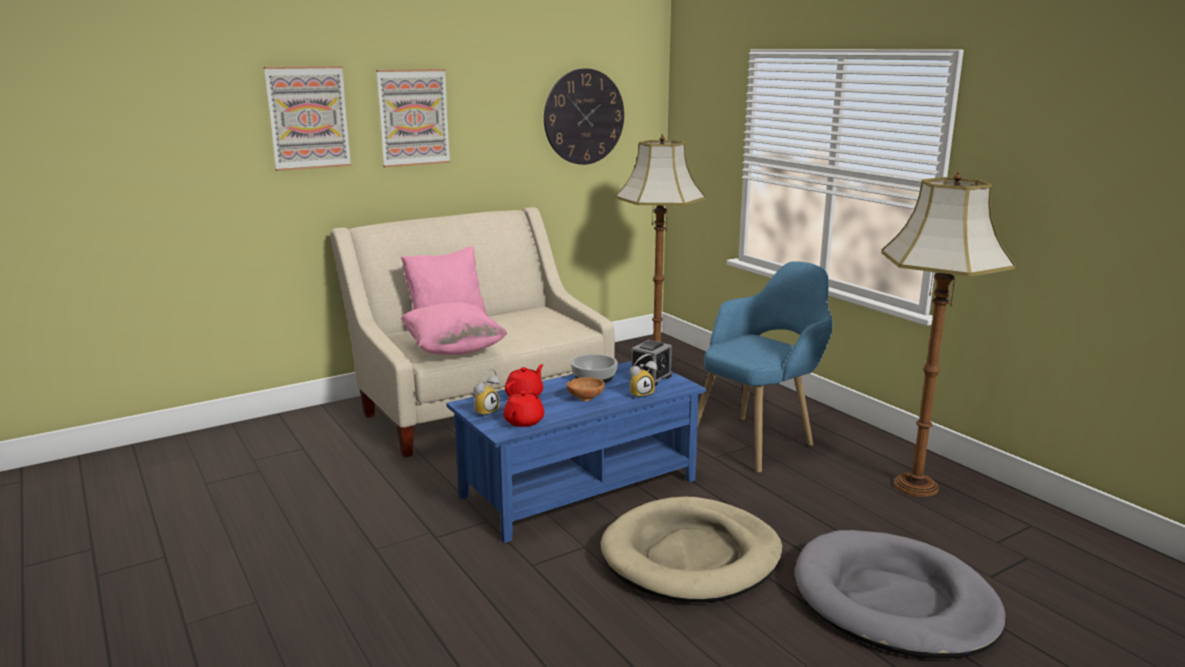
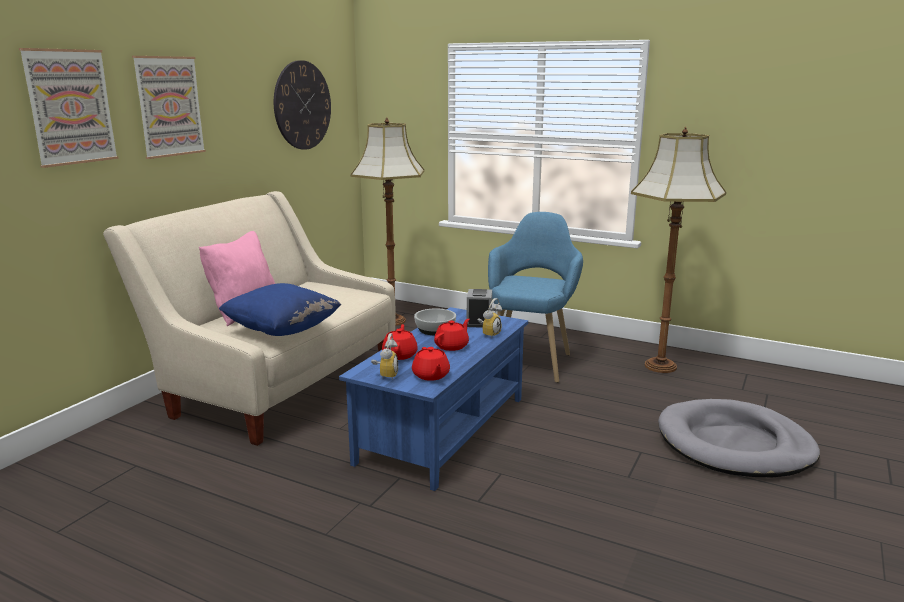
camera: 30 degrees left, 0 degrees up
(453, 350) = (282, 331): pink pillow -> blue pillow
(585, 398) = (452, 346): brown bowl -> red teapot
(691, 556) = (583, 455): beige dog bed -> none

